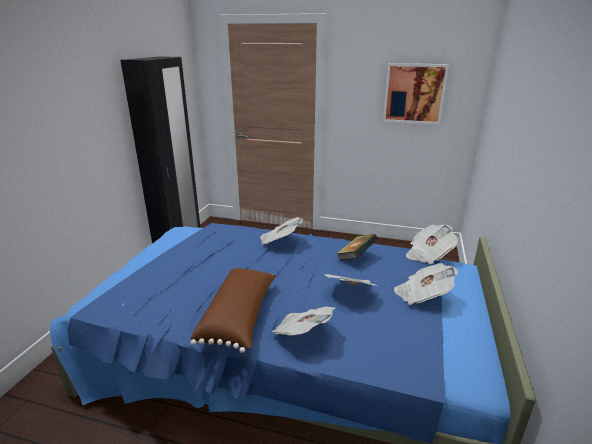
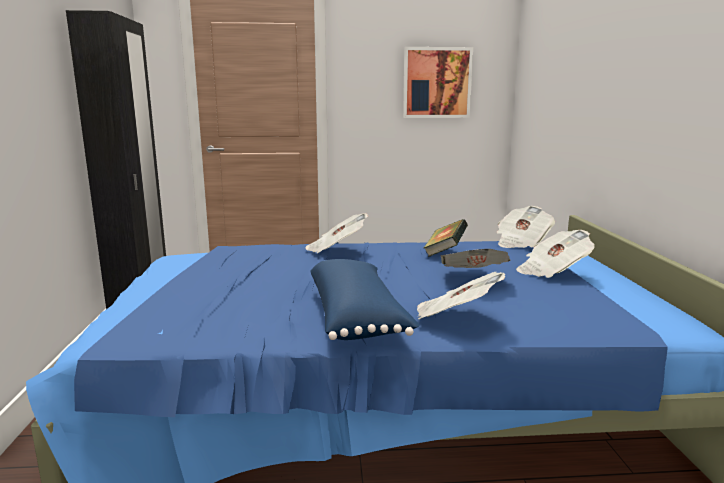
camera: 20 degrees left, 10 degrees down
(240, 317) = (357, 317): brown pillow -> blue pillow

